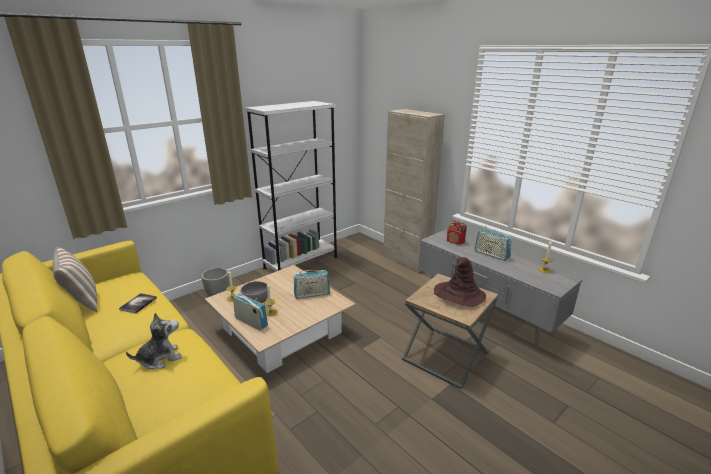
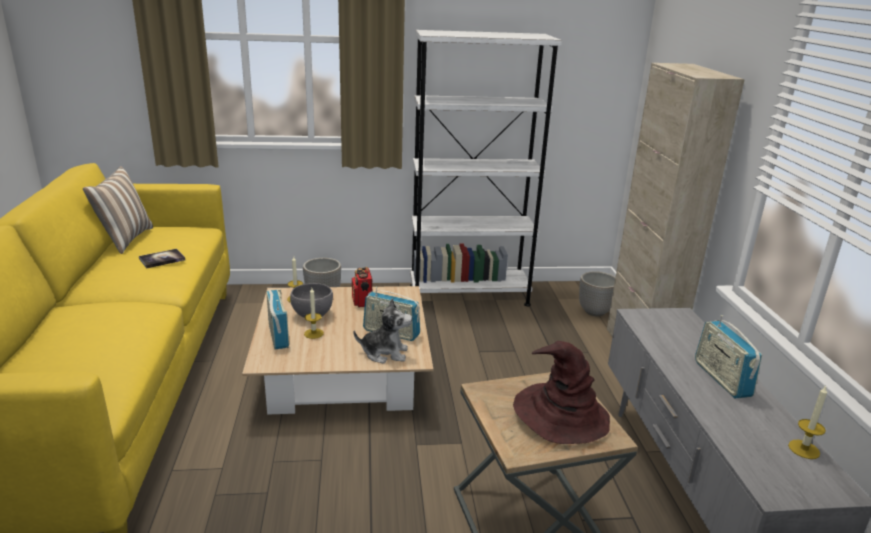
camera: 35 degrees right, 0 degrees up
(160, 358) = (99, 322): plush toy -> plush toy (385, 353)
(369, 249) = (595, 311): none -> planter
(455, 242) = (679, 333): radio -> radio (362, 302)

